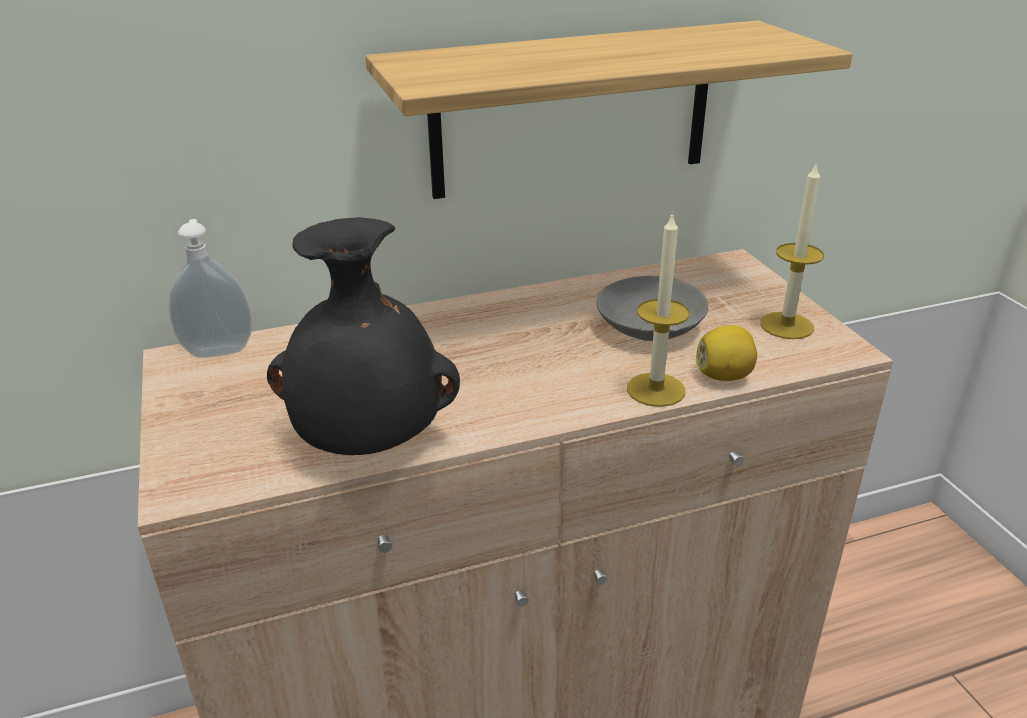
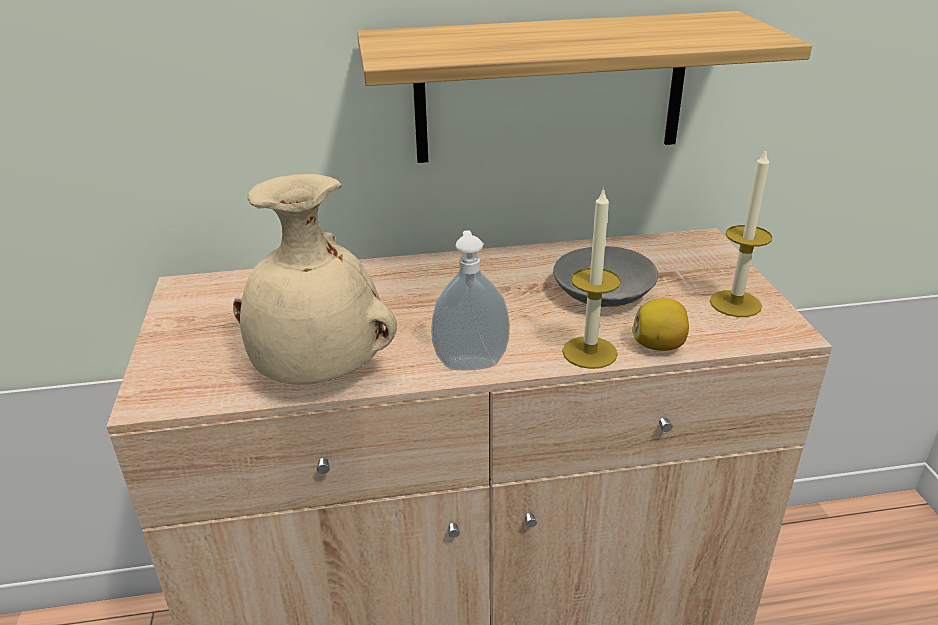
camera: 10 degrees right, 0 degrees up
(219, 350) = (219, 282): soap dispenser -> soap dispenser (470, 362)
(369, 439) = (318, 372): black vase -> beige vase

